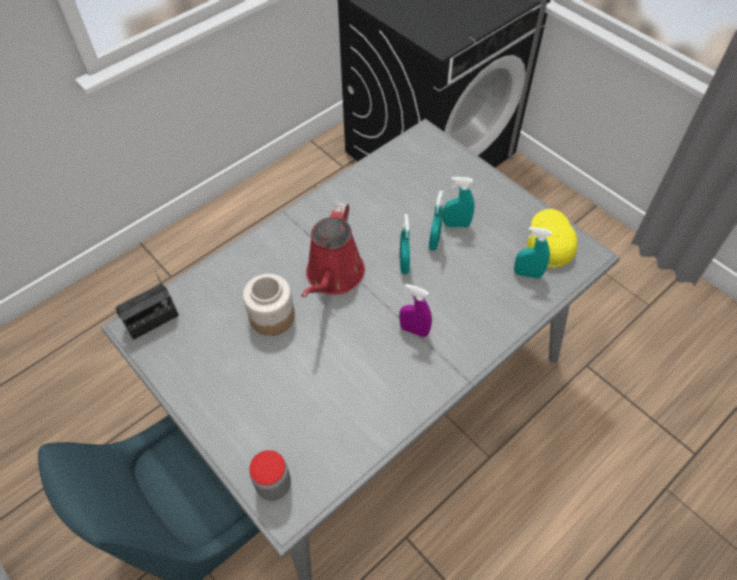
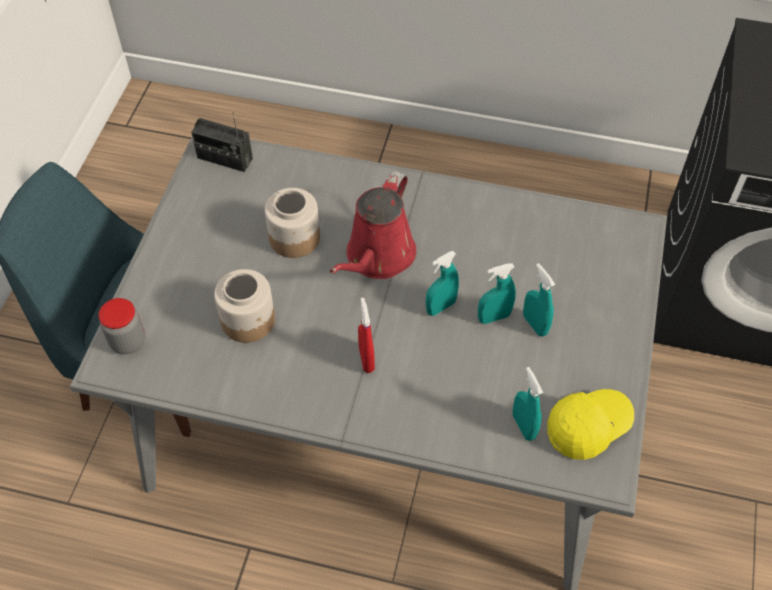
camera: 55 degrees right, 0 degrees up
(322, 386) = (249, 320): none -> jar
(333, 276) = (377, 257): red watering can -> red watering can turned 45 degrees counterclockwise
(414, 330) = (366, 359): purple spray bottle -> red spray bottle

